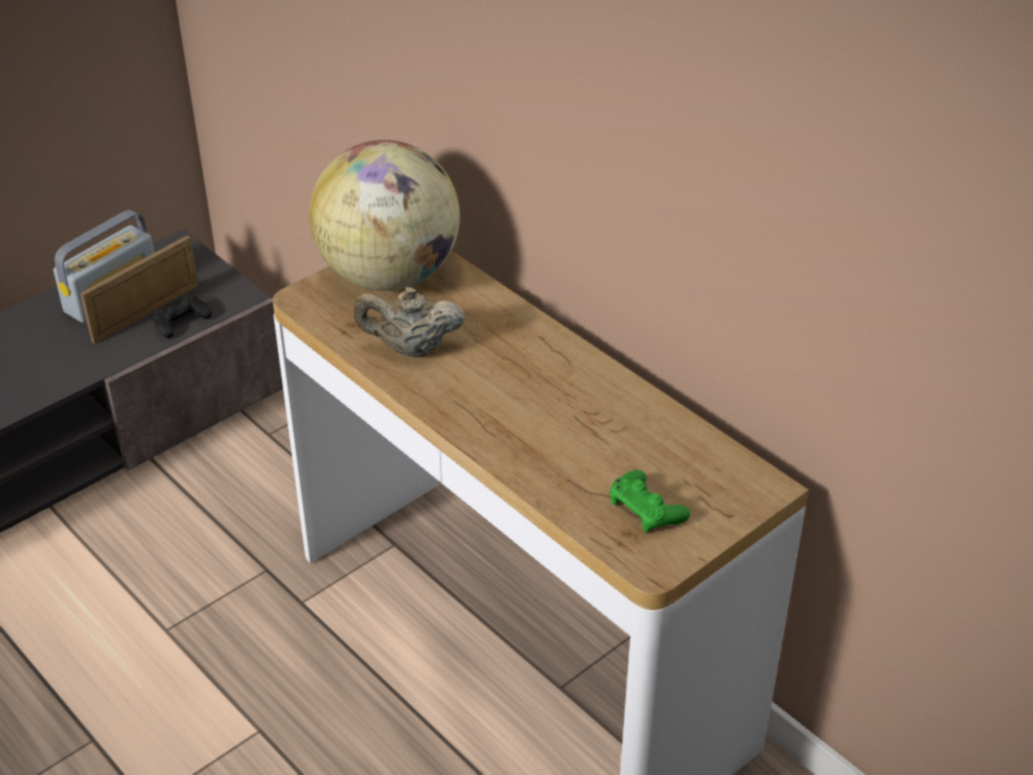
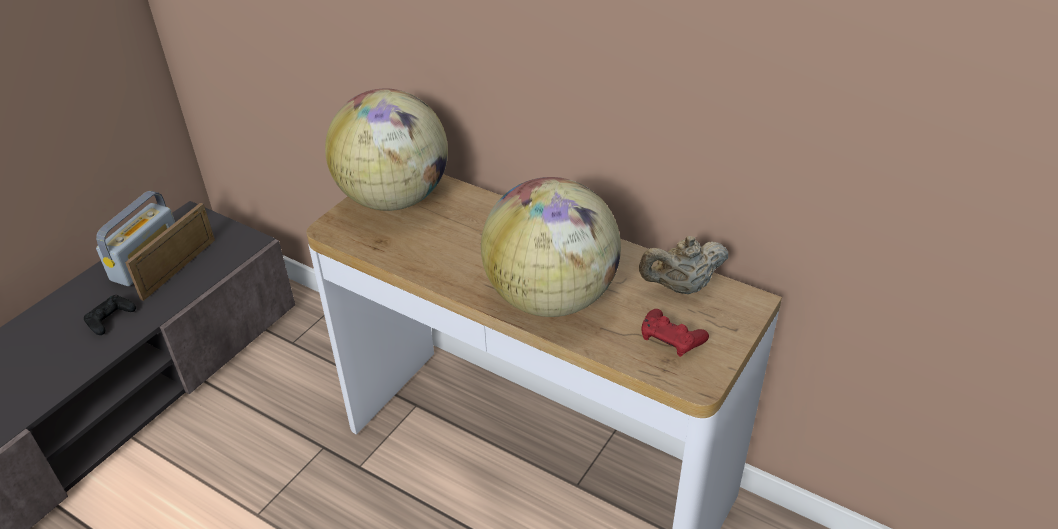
camera: 15 degrees left, 0 degrees up
(181, 321) = (209, 270): black game controller -> black game controller (110, 318)
(411, 348) = (434, 250): beige teapot -> beige teapot (681, 287)
(524, 432) = (551, 298): none -> globe
(646, 509) = (671, 338): green game controller -> red game controller

